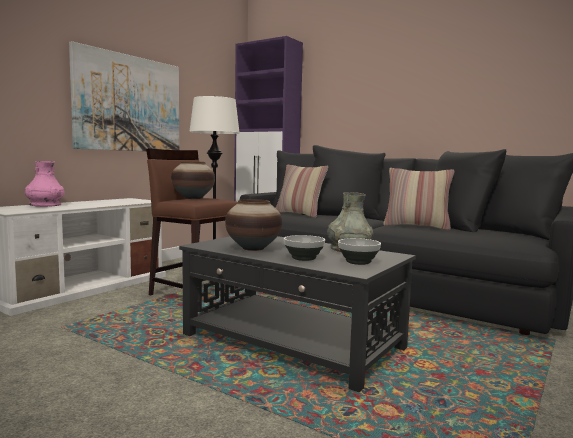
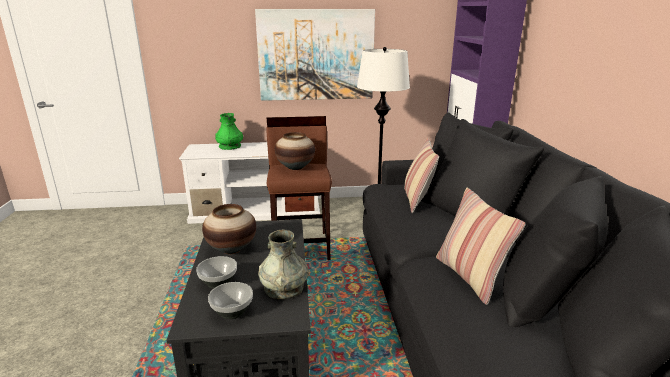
camera: 50 degrees right, 15 degrees up
(45, 205) = (230, 146): pink vase -> green vase

